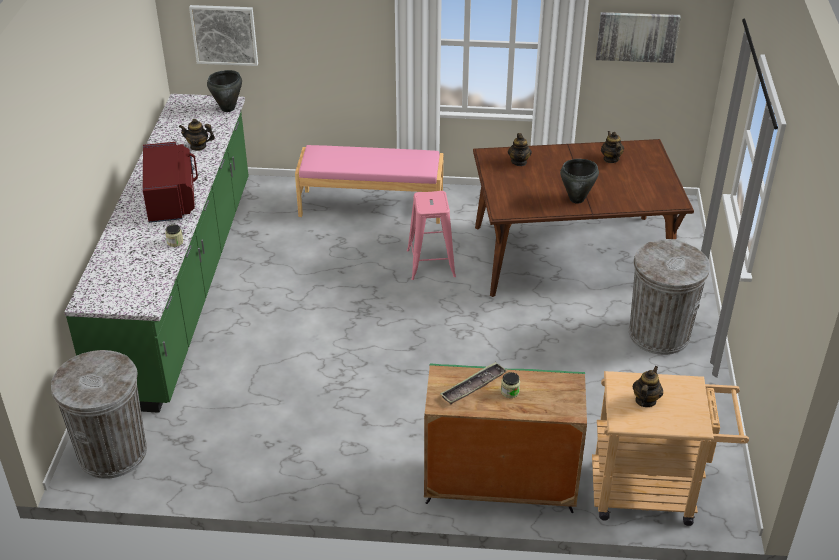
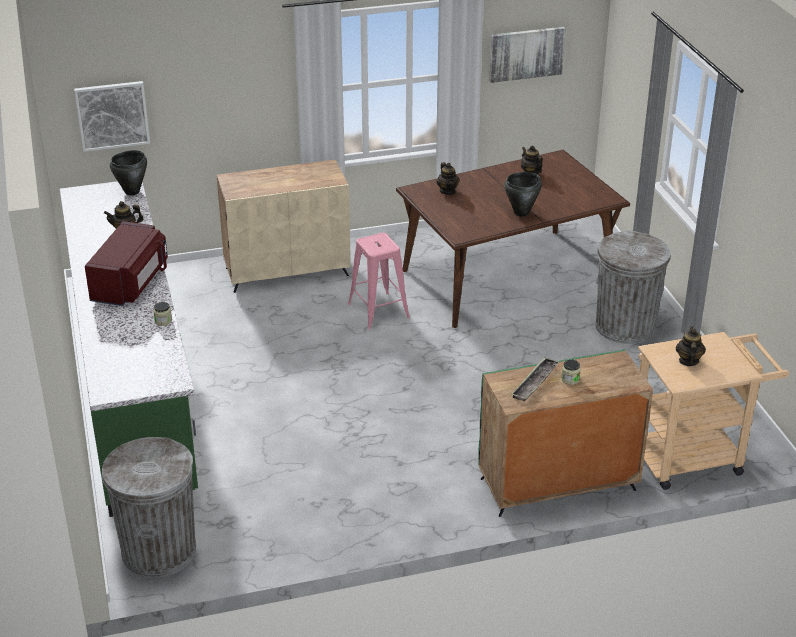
camera: 20 degrees left, 5 degrees down
(171, 199) = (131, 283): red microwave -> red microwave turned 45 degrees clockwise
(371, 206) = (287, 271): pink bench -> beige cabinet

